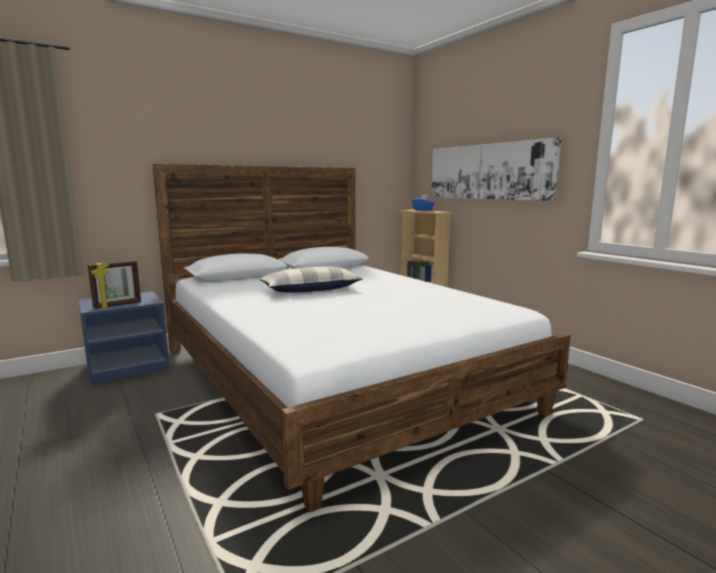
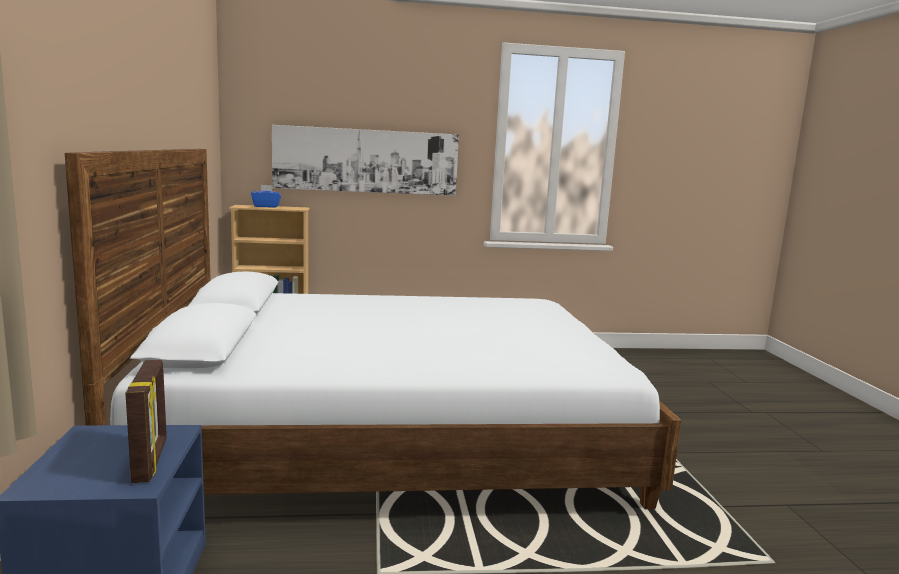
camera: 65 degrees left, 0 degrees up
(311, 290) = (380, 332): pillow -> none

